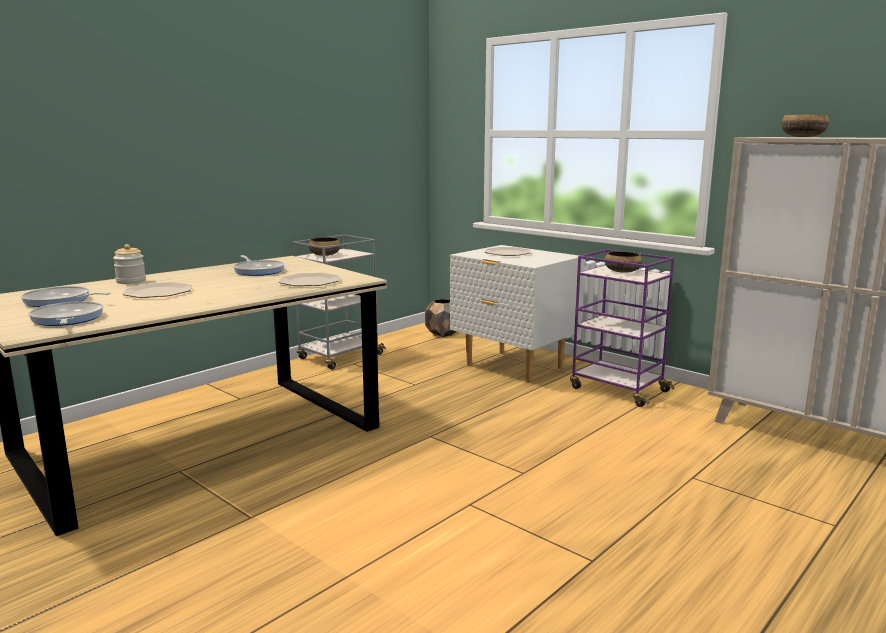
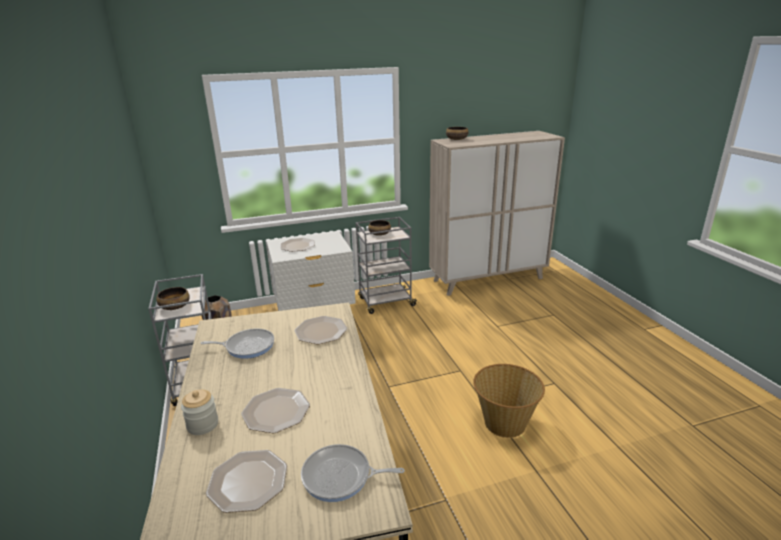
camera: 60 degrees left, 10 degrees up
(60, 301) = (249, 481): frying pan -> plate
(435, 531) = (504, 422): none -> basket
(617, 389) = (386, 302): purple cart -> grey cart

